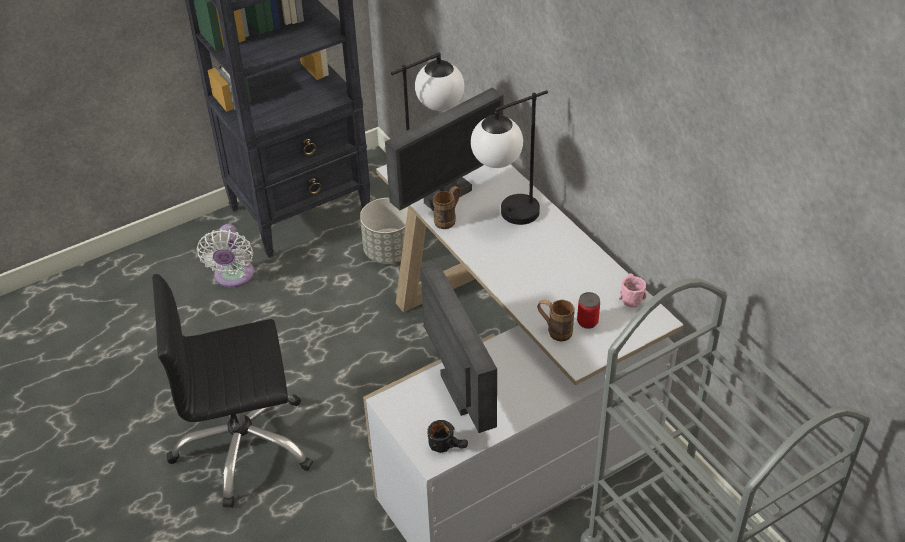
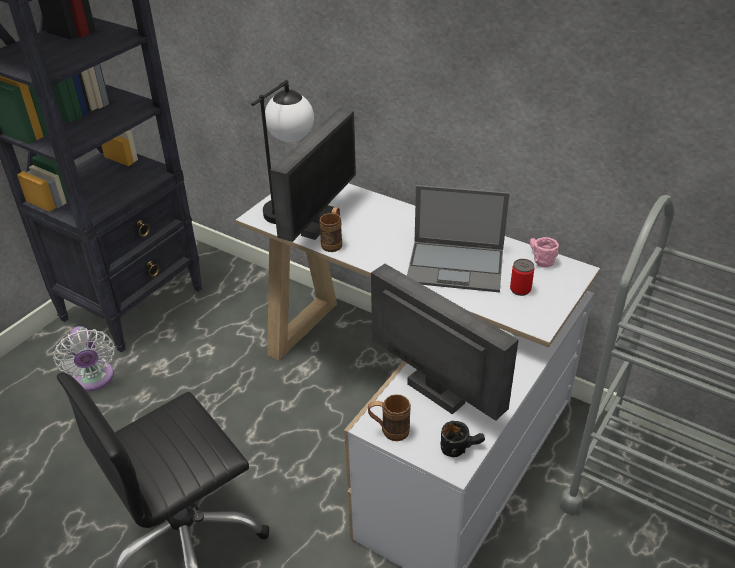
camera: 25 degrees left, 5 degrees down
(389, 251) = (237, 313): grey planter -> none
(506, 217) = (385, 227): table lamp -> none
(545, 279) = (456, 266): none -> laptop
(554, 331) = (498, 306): brown mug -> brown mug (389, 431)

